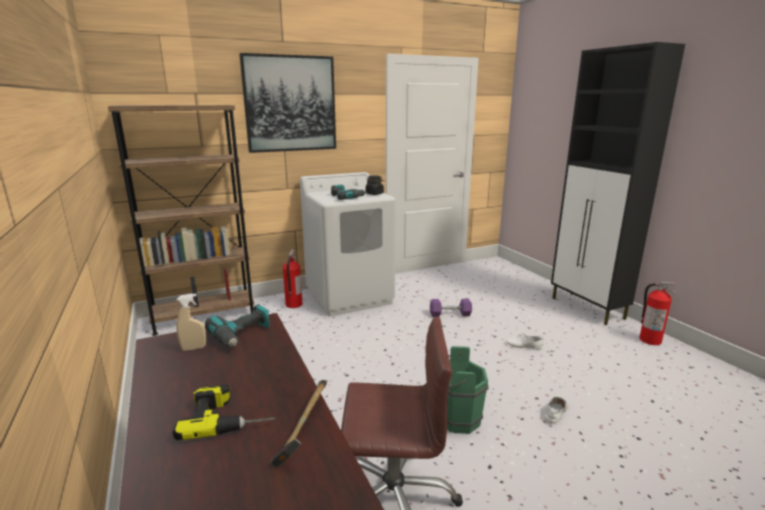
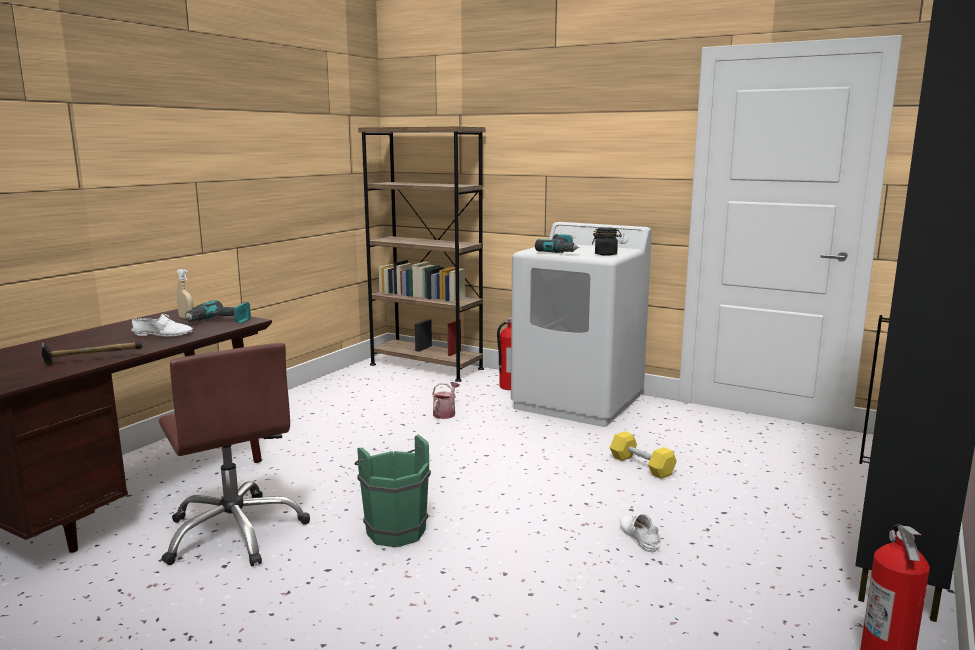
camera: 55 degrees right, 5 degrees down
(229, 416) = (99, 344): power drill -> none
(290, 104) = (556, 126): picture -> none
(301, 339) = (445, 413): none -> watering can
(450, 314) = (641, 465): purple dumbbell -> yellow dumbbell
(555, 411) = (488, 593): white shoe -> white shoe (163, 334)

